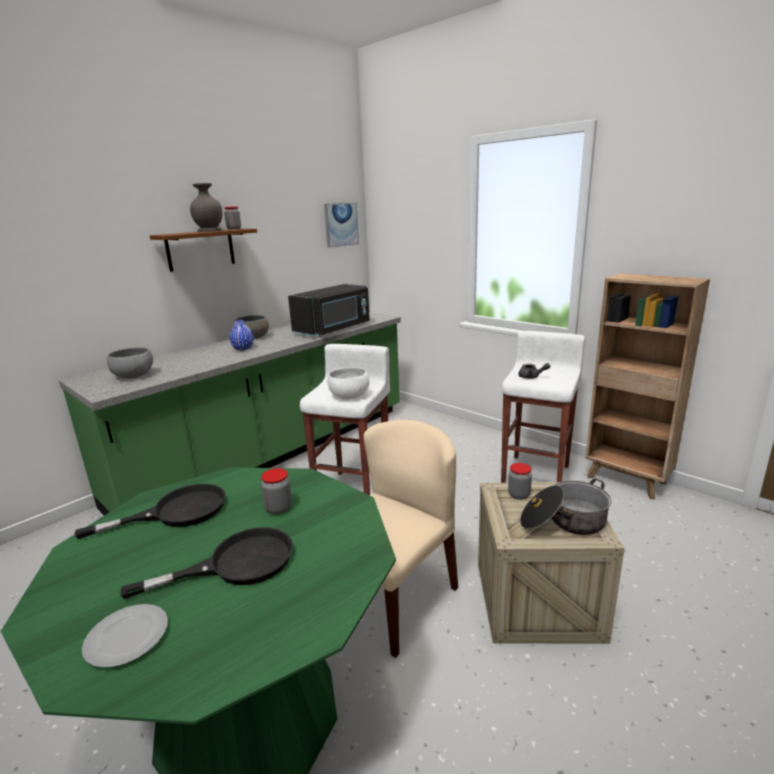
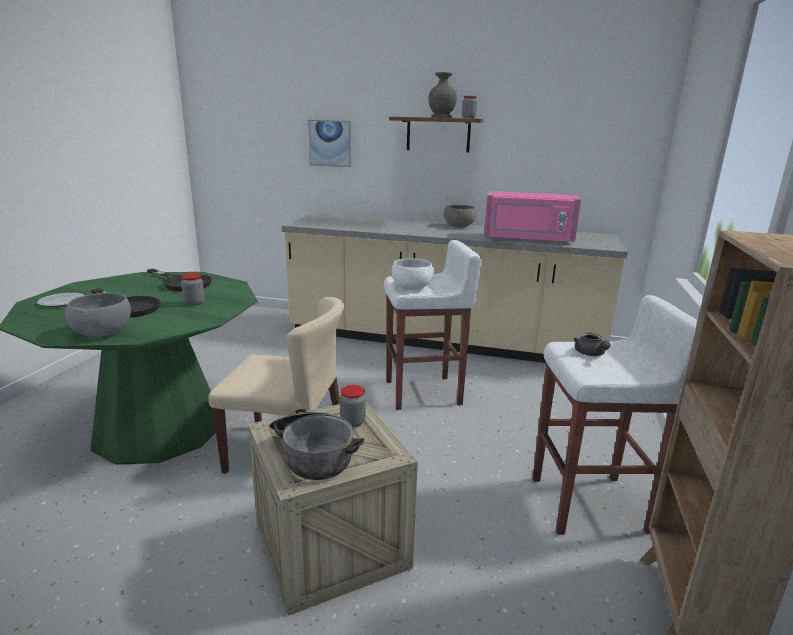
camera: 60 degrees right, 0 degrees up
(133, 376) = (334, 222): grey bowl -> grey bowl (102, 332)
(243, 348) = (426, 229): blue vase -> none
(273, 454) = (441, 341): green counter -> beige counter
(334, 329) = (527, 239): black microwave -> pink microwave
(341, 224) = (624, 127): picture -> picture (330, 143)

